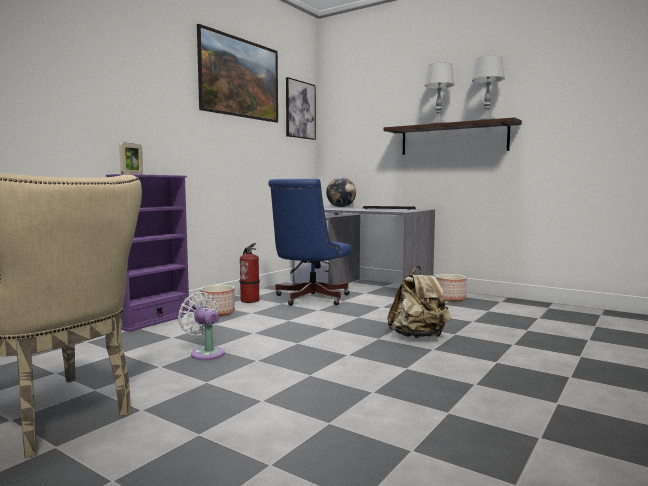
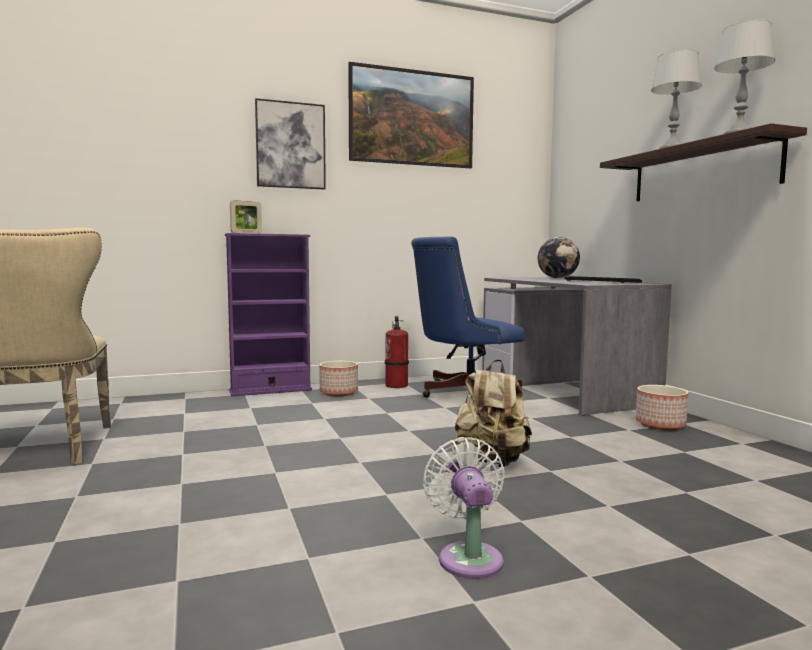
camera: 35 degrees right, 0 degrees up
(205, 353) = (241, 428): white fan -> white fan (468, 557)
(300, 110) = (514, 149): picture -> picture (290, 145)

